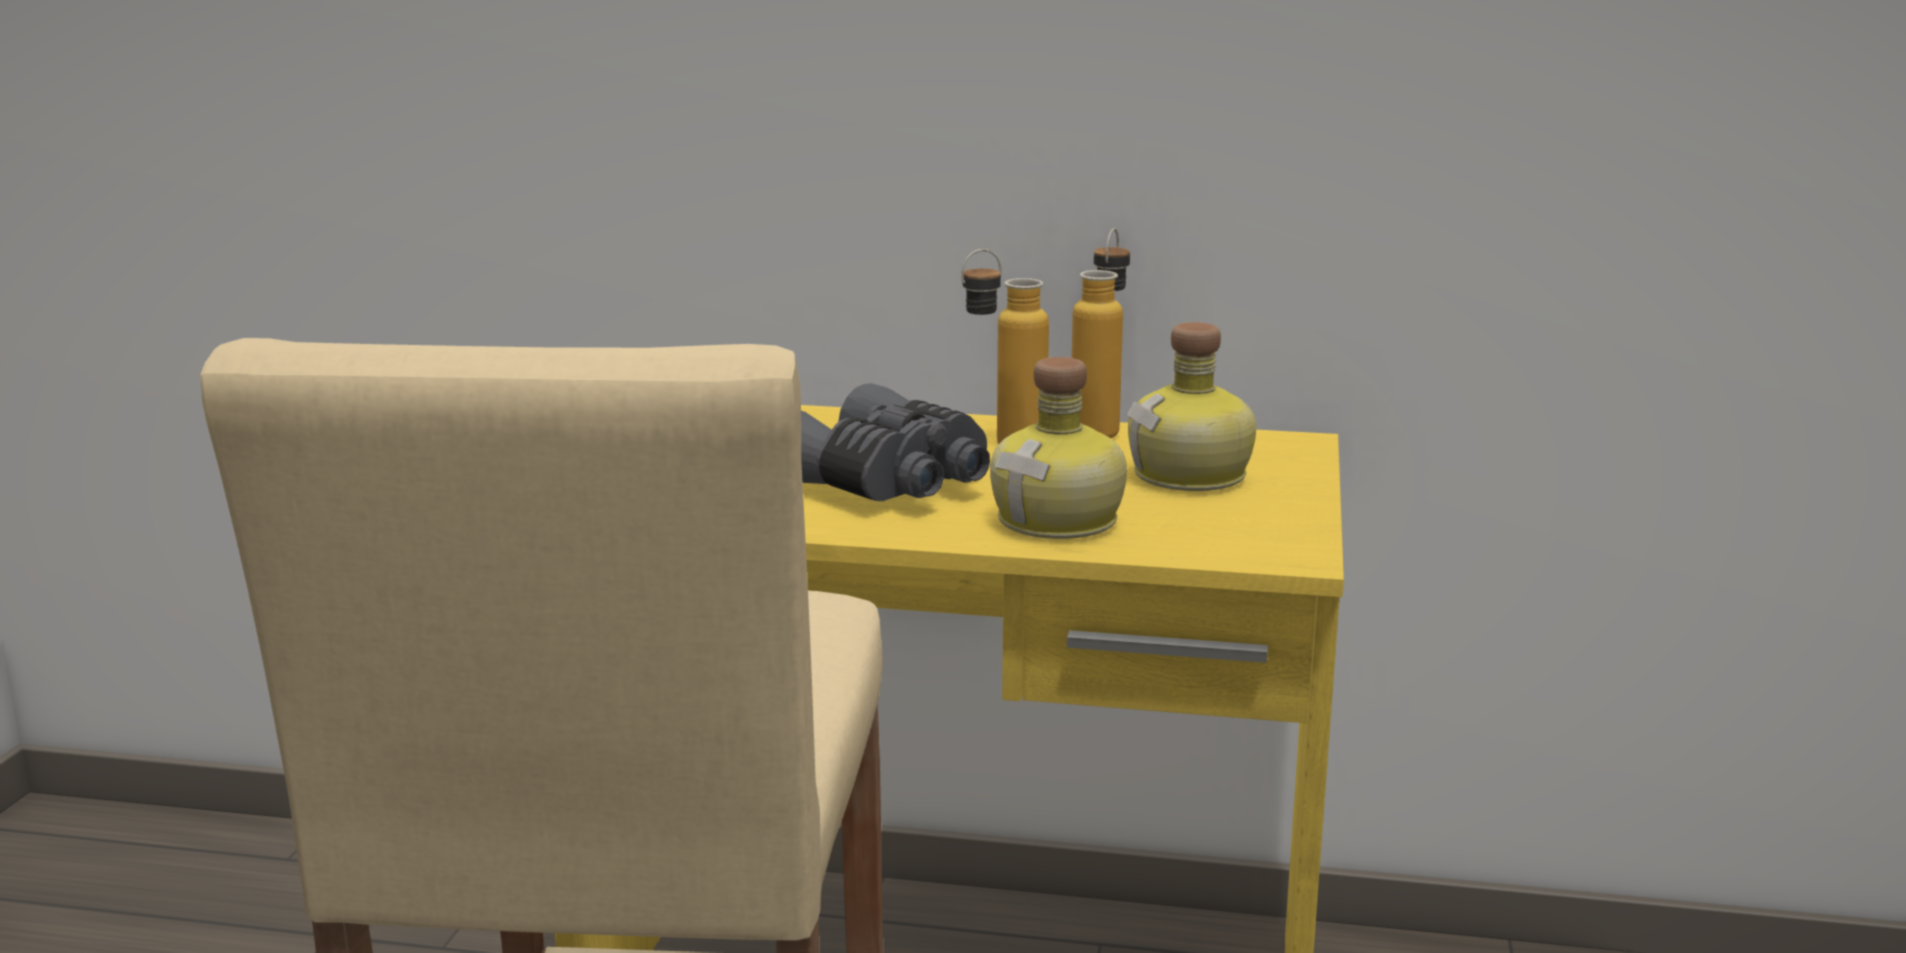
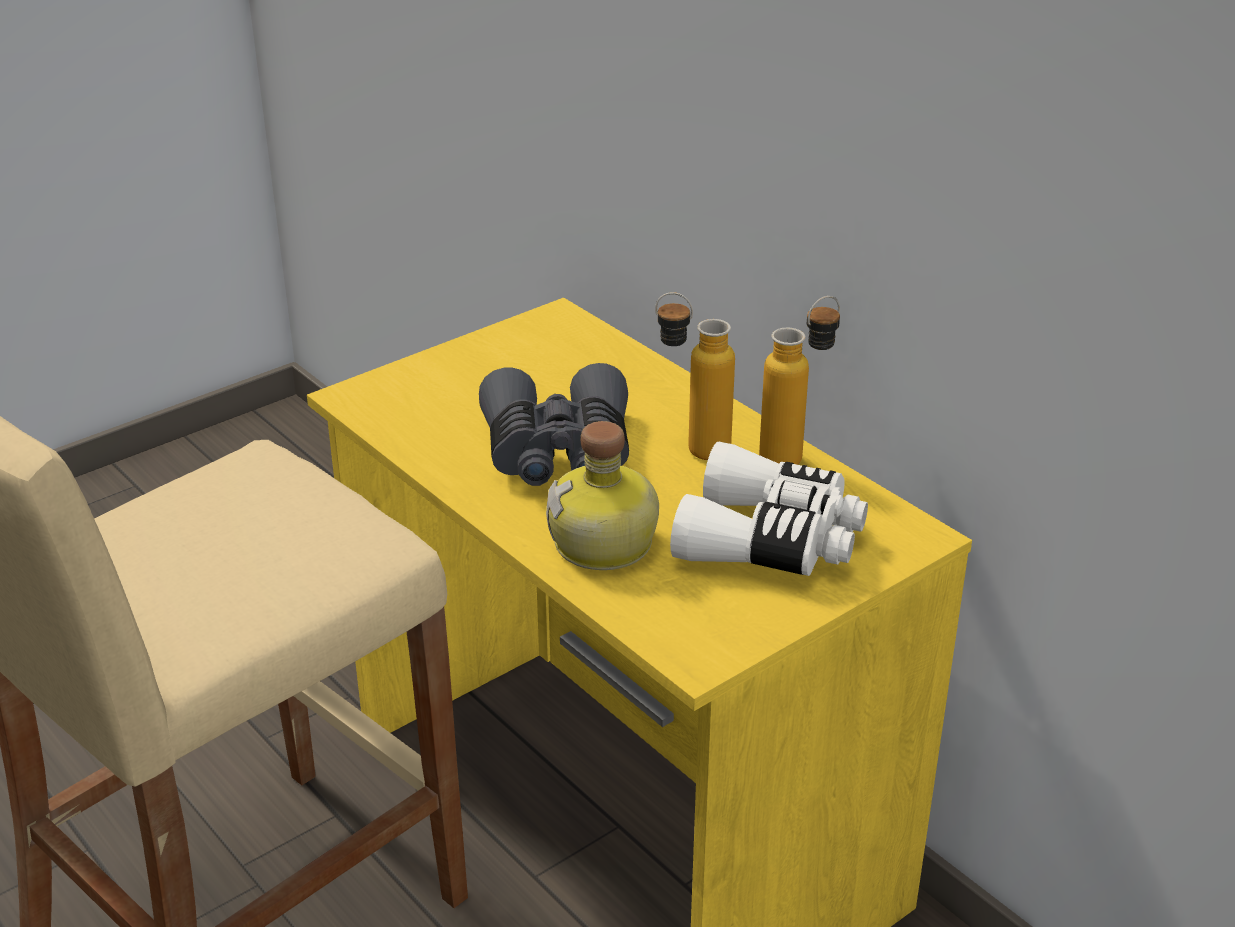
camera: 40 degrees right, 15 degrees up
(1193, 477) = (771, 540): bottle -> white binoculars

